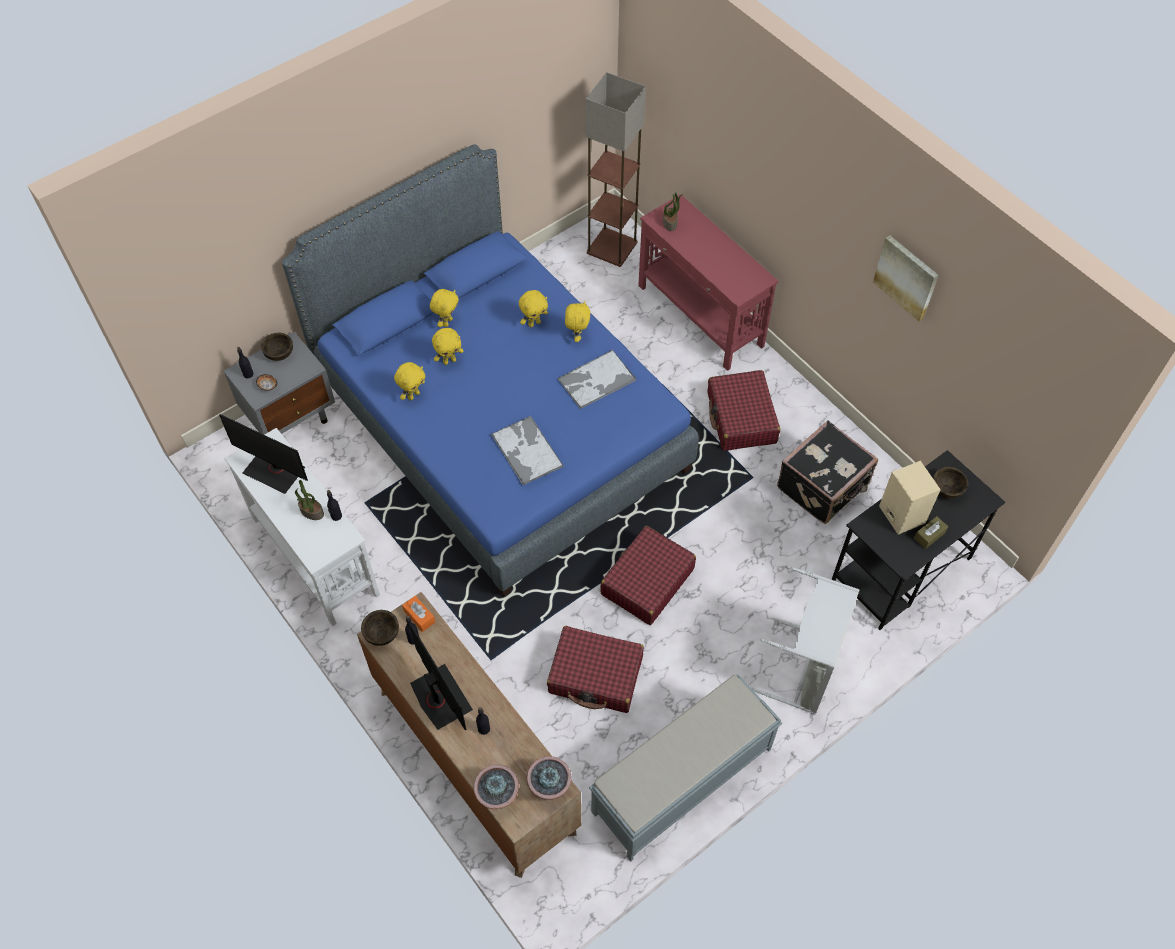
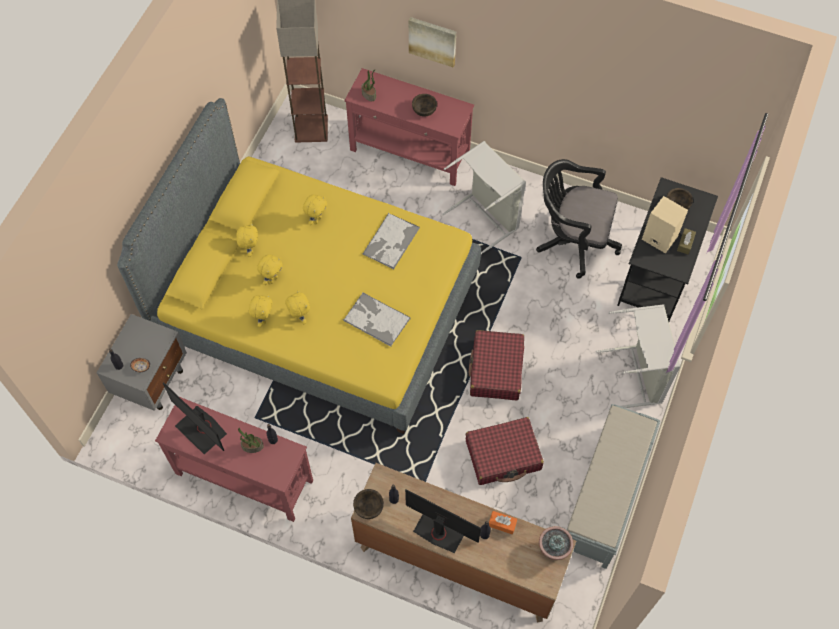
camera: 30 degrees left, 5 degrees up
(275, 470) = (201, 429): monitor -> monitor turned 45 degrees clockwise
(279, 353) = (132, 337): brown bowl -> brown bowl (424, 110)
(315, 554) = (243, 476): white console table -> red console table
(419, 616) = (387, 481): orange tissue box -> orange tissue box (502, 524)
(497, 795) = (524, 574): potted plant -> none
(500, 423) = (316, 306): blue bed -> yellow bed
(577, 336) = (354, 214): yellow plush toy -> yellow plush toy (299, 317)
(741, 418) = (486, 217): red suitcase -> grey laundry basket
(824, 487) = (572, 240): black suitcase -> black office chair
(906, 277) = (594, 69): picture -> picture (432, 40)

